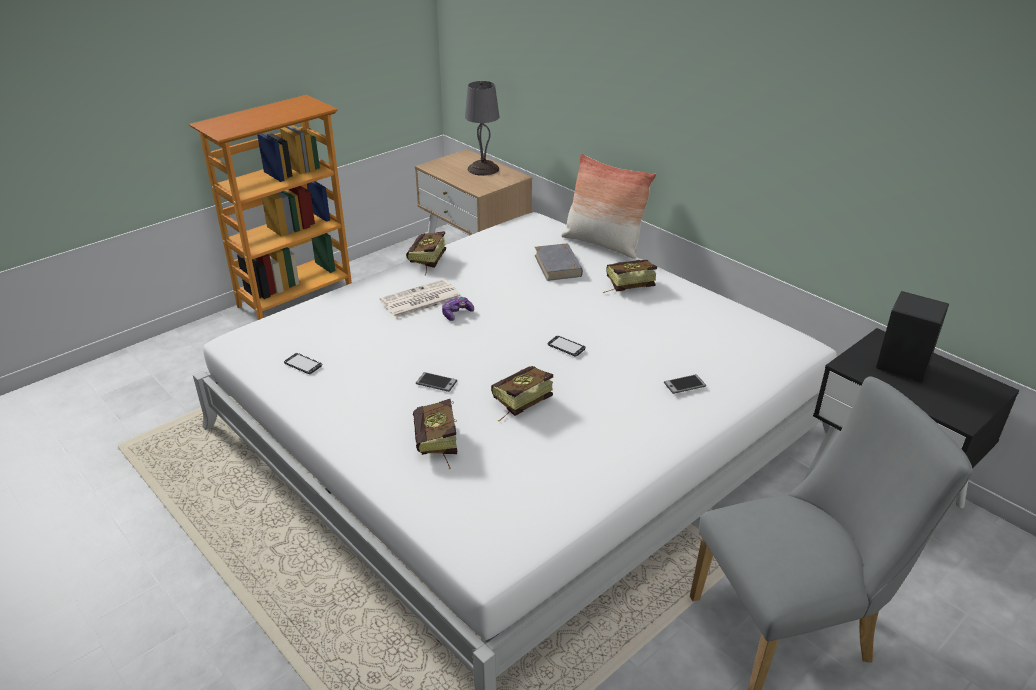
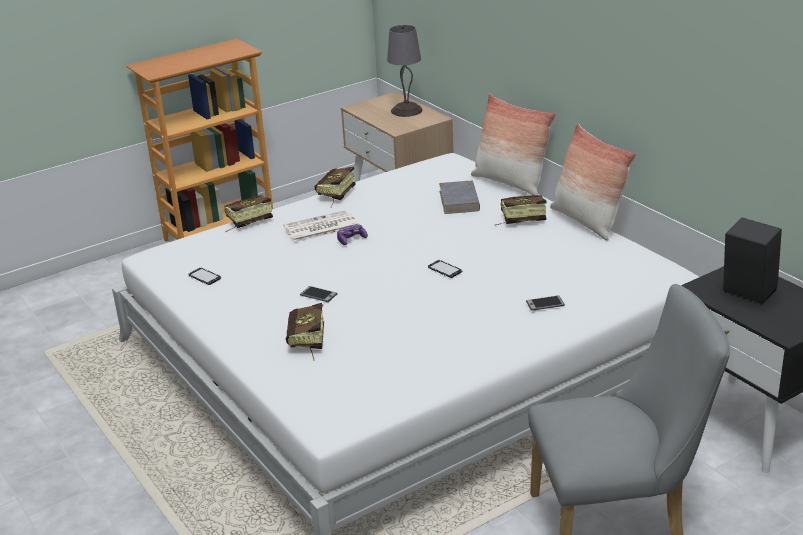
camera: 10 degrees right, 5 degrees down
(517, 404) = (386, 314): book -> book (245, 222)
(694, 286) = (587, 221): none -> pillow

